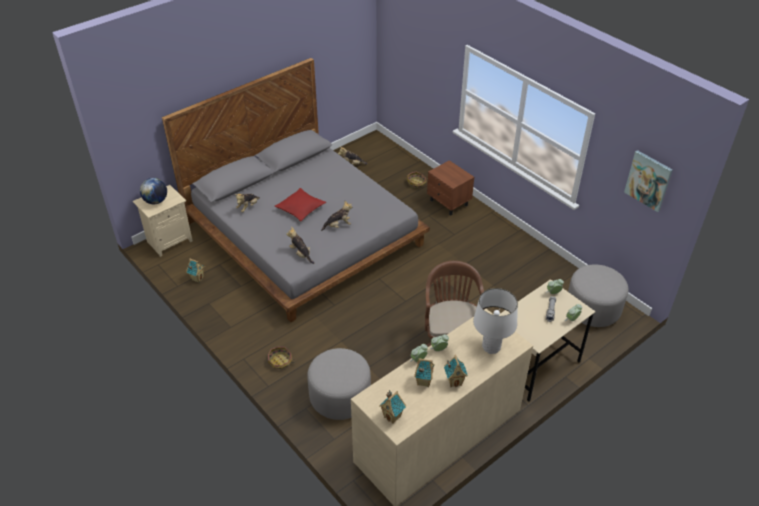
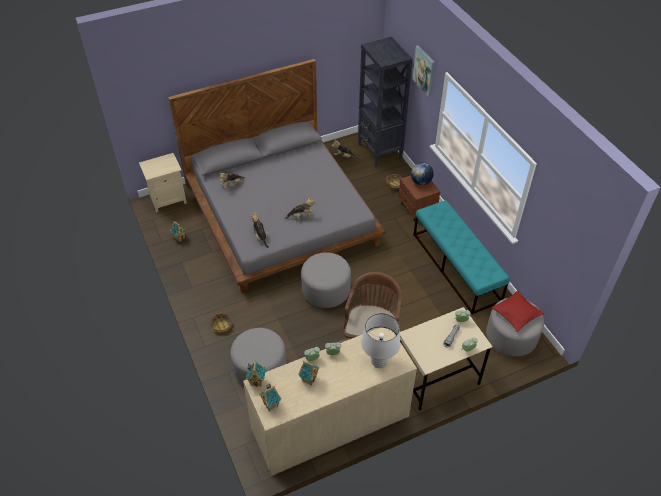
camera: 15 degrees right, 5 degrees up
(156, 201) = (157, 166): globe -> globe (421, 182)
(300, 208) = (275, 194): red pillow -> red pillow (516, 314)
(383, 301) = (326, 290): none -> grey ottoman
(388, 154) = (380, 152): none -> black bookcase
(454, 381) = (335, 385): toy house -> toy house (257, 381)
(511, 252) = (456, 267): none -> turquoise bench
(648, 180) = (571, 236): picture -> picture (424, 70)

